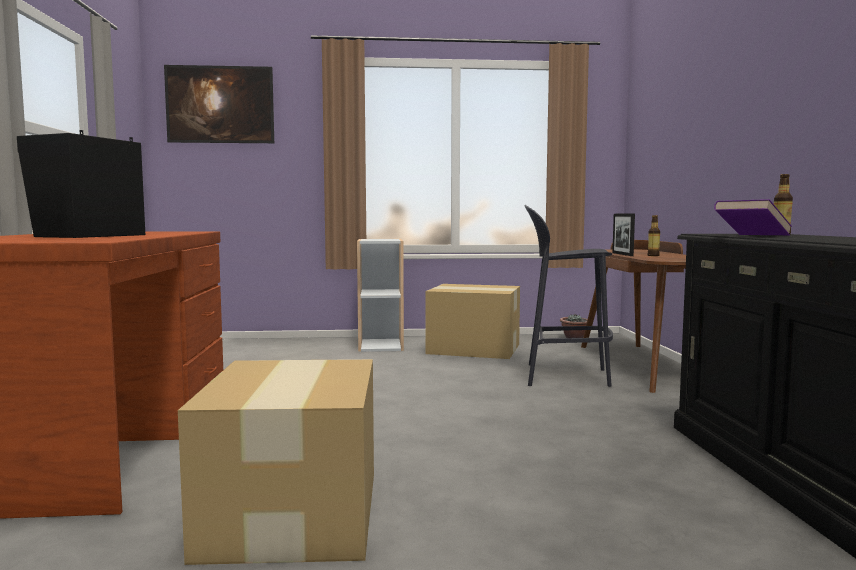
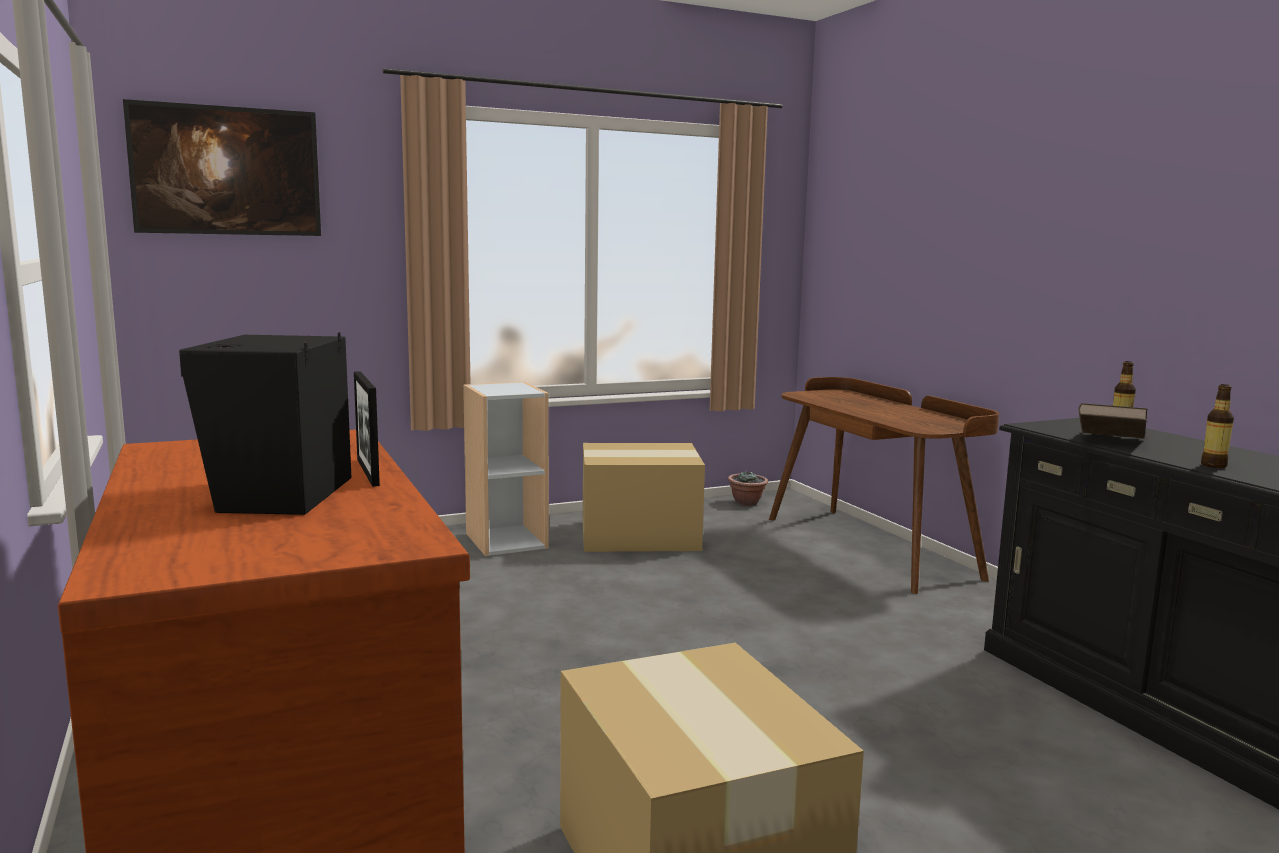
camera: 20 degrees left, 5 degrees up
(564, 376) = (795, 576): grey stool -> none
(622, 254) = (850, 410): picture frame -> picture frame (367, 472)
(653, 255) = (892, 414): bottle -> bottle (1213, 465)
(751, 236) = (1109, 441): purple book -> brown book

